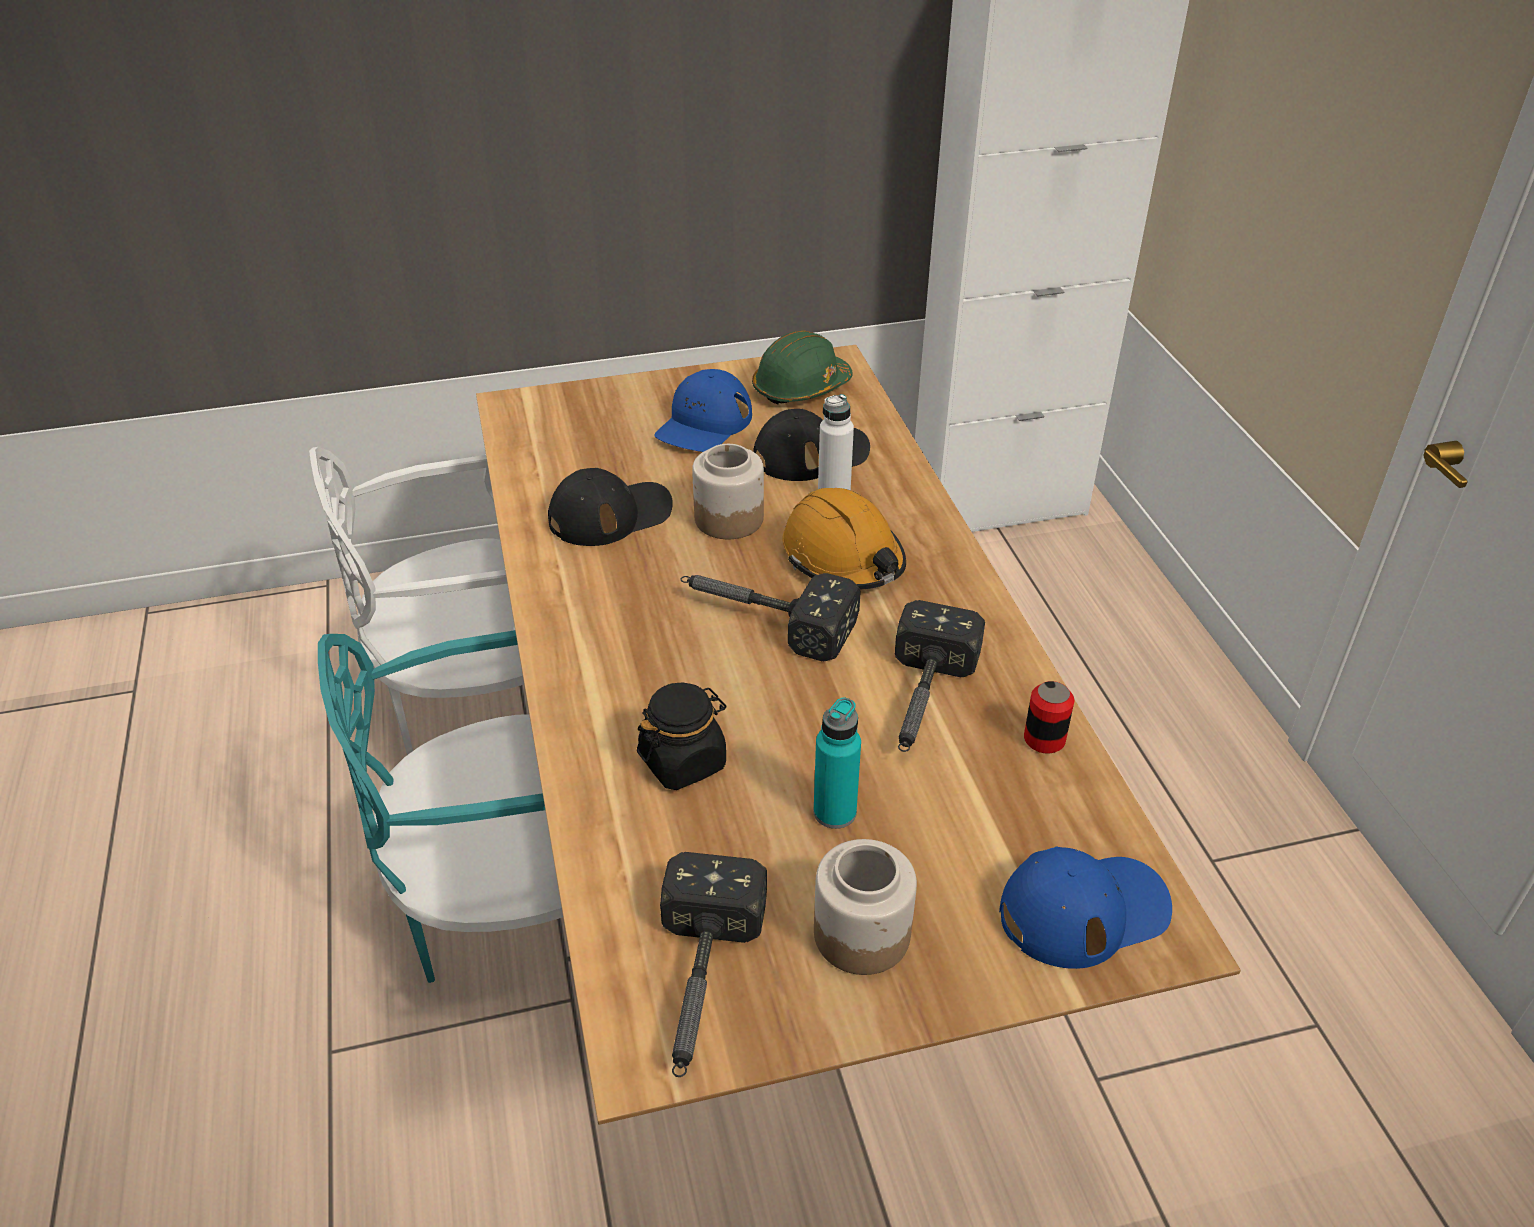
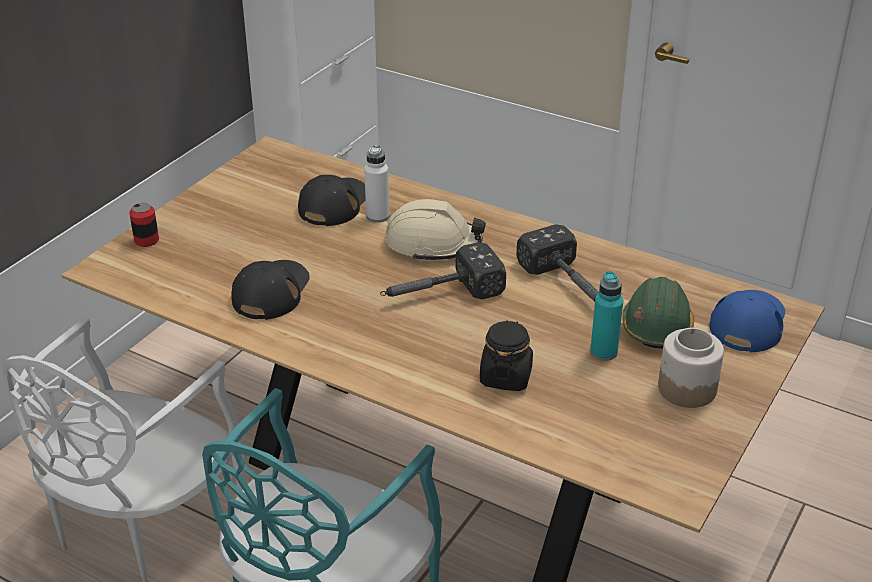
camera: 45 degrees left, 5 degrees down
(701, 986) = (658, 453): hammer -> none
(704, 424) = (246, 218): blue cap -> none
(729, 518) = (342, 258): jar -> none
(801, 388) = (272, 173): green hard hat -> green hard hat (657, 326)
(843, 558) = (433, 244): orange hard hat -> beige hard hat
(1044, 739) = (639, 269): can -> can (146, 240)

